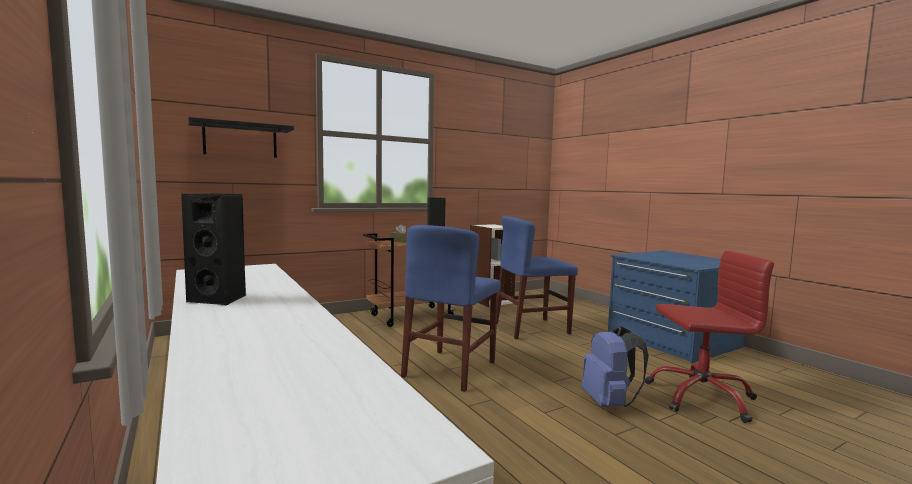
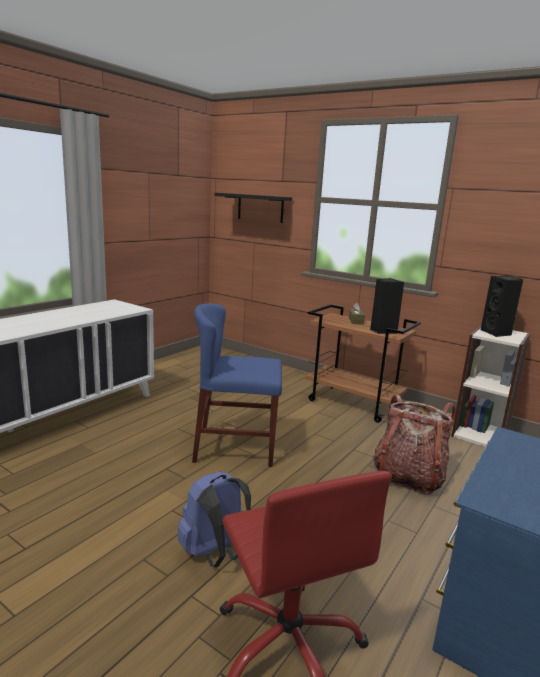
camera: 65 degrees right, 10 degrees up
(220, 299) = (38, 318): black speaker -> black speaker (497, 333)
(531, 328) = (408, 476): blue chair -> backpack

